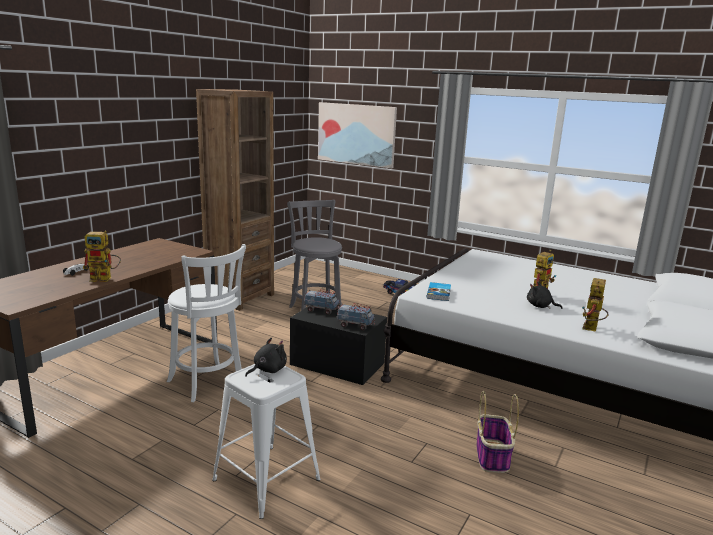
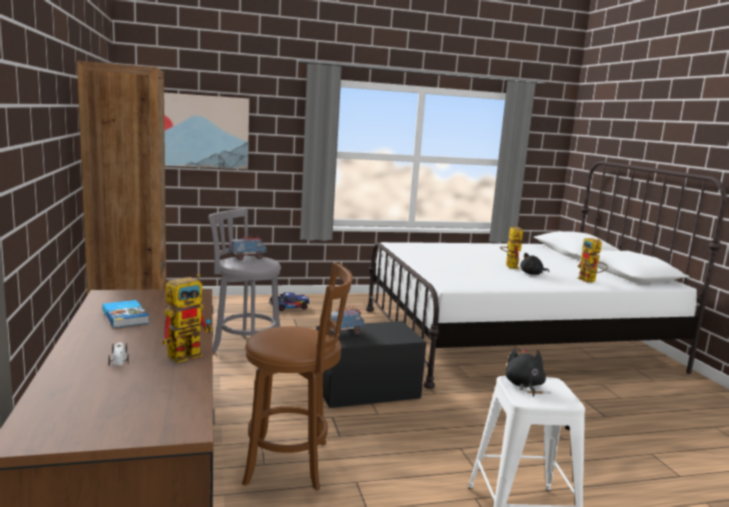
camera: 45 degrees left, 5 degrees down
(208, 383) = (292, 463): white stool -> brown stool
(355, 325) = (400, 336): toy truck -> toy truck (247, 257)
(439, 293) = (462, 281): book -> book (126, 316)
(492, 457) = (588, 409): basket -> none

